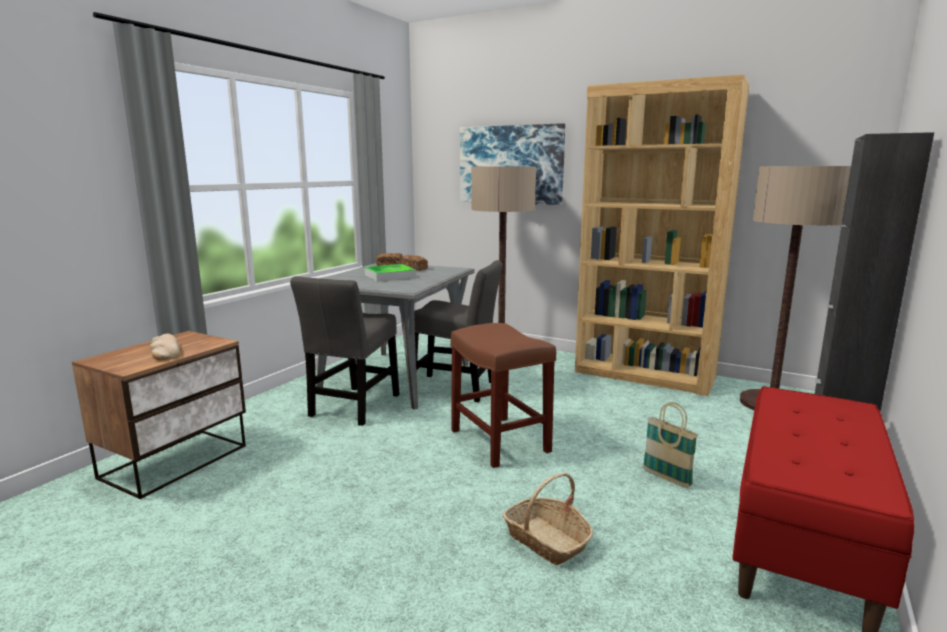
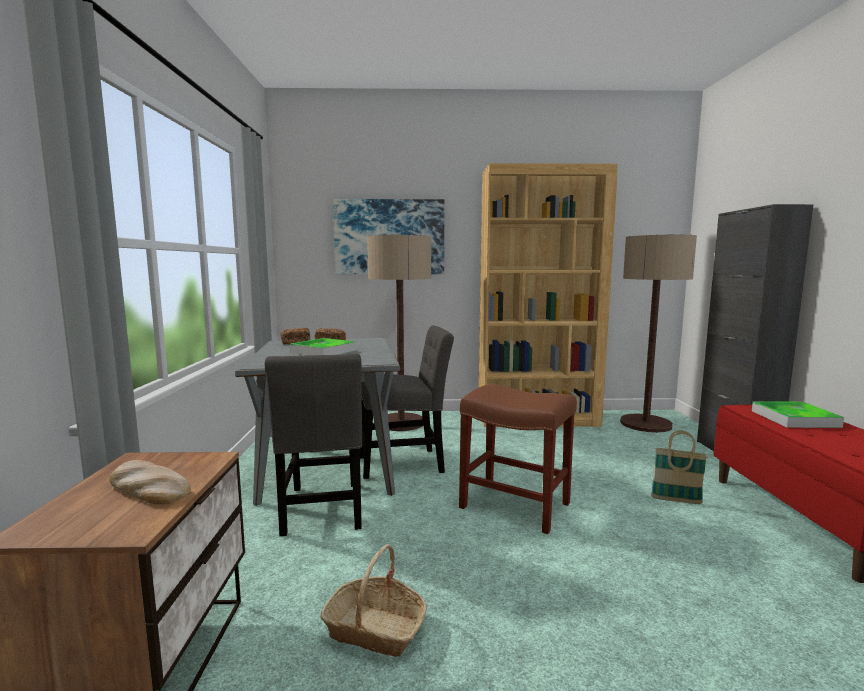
camera: 30 degrees left, 5 degrees down
(546, 540) = (688, 590): basket -> basket (375, 629)
(819, 416) = (794, 418): none -> tray

